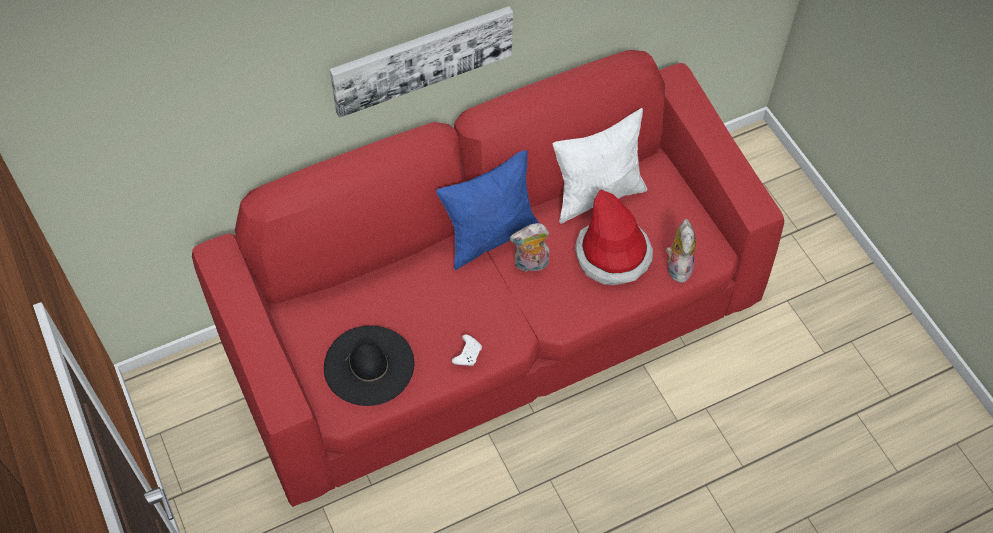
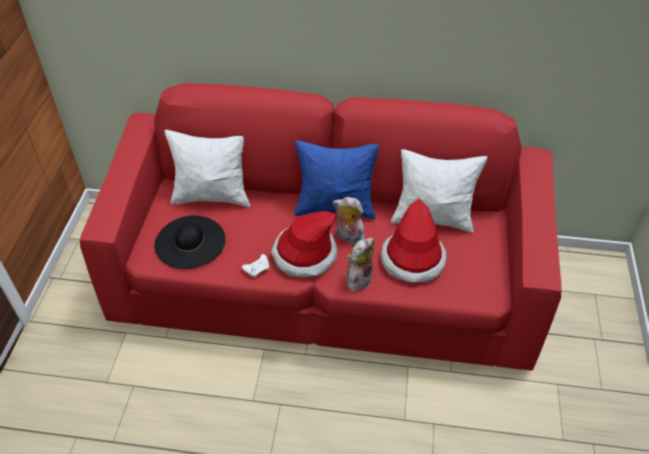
camera: 35 degrees right, 10 degrees down
(343, 296) = (213, 196): none -> white pillow
(422, 58) = (320, 33): picture -> none
(502, 310) = (304, 255): none -> hat
(677, 266) = (456, 291): plush toy -> plush toy (358, 279)

